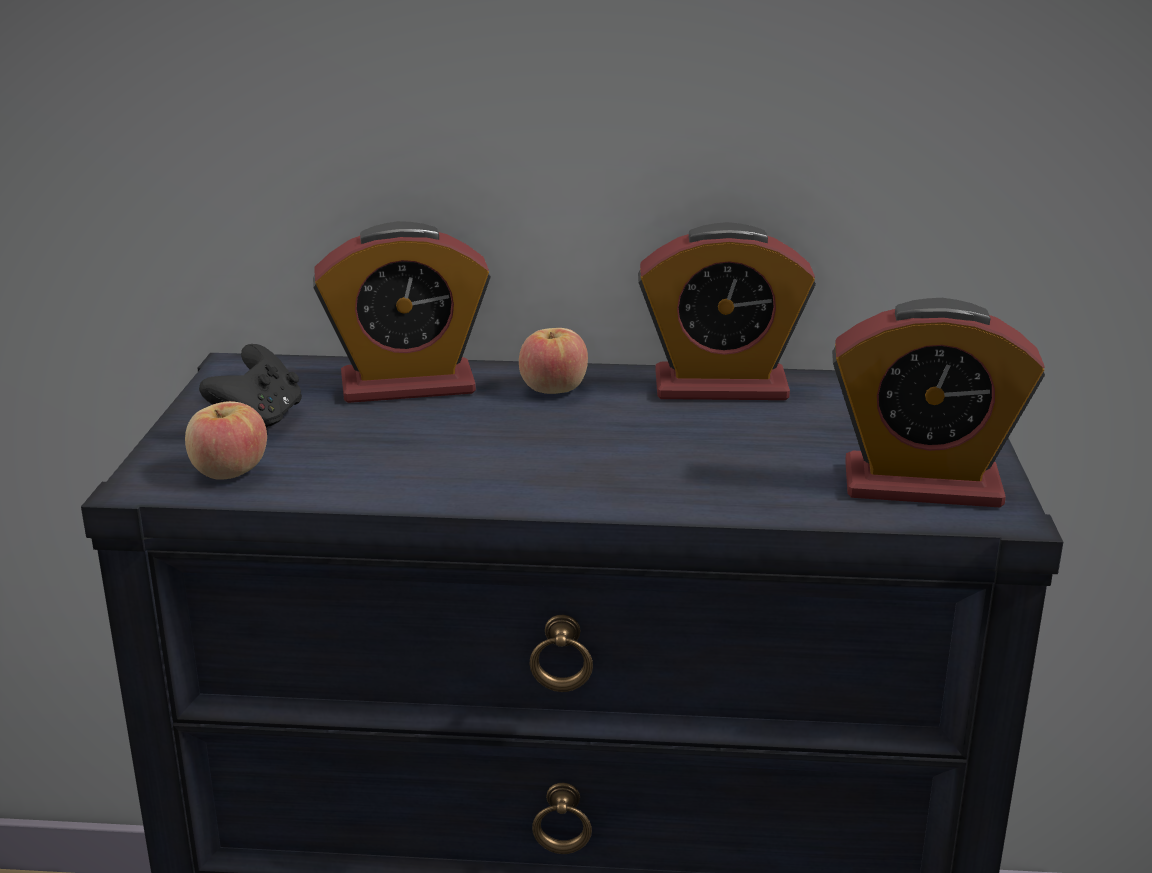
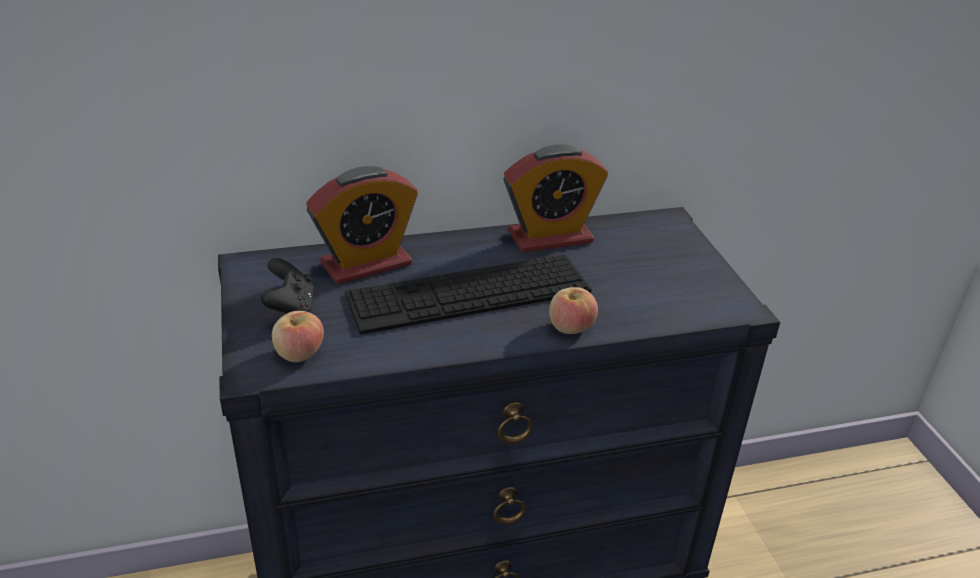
camera: 20 degrees left, 10 degrees up
(537, 436) = (469, 293): none -> keyboard
(553, 389) = (456, 254): apple -> apple (570, 328)
(922, 485) = (694, 295): alarm clock -> none

